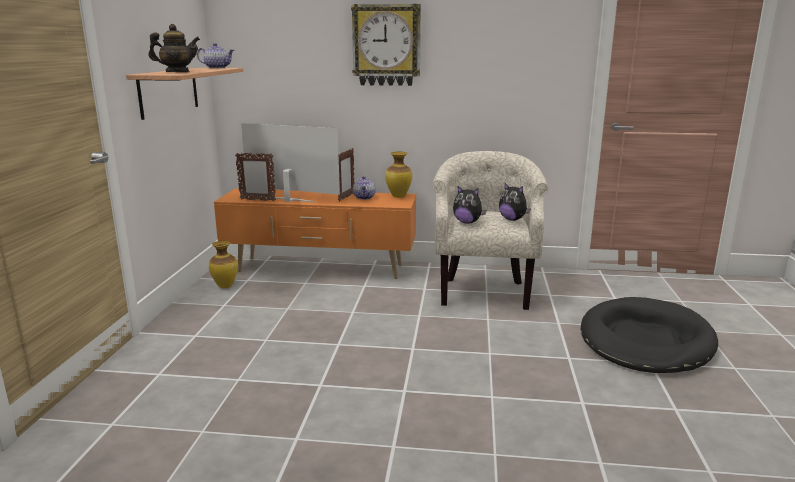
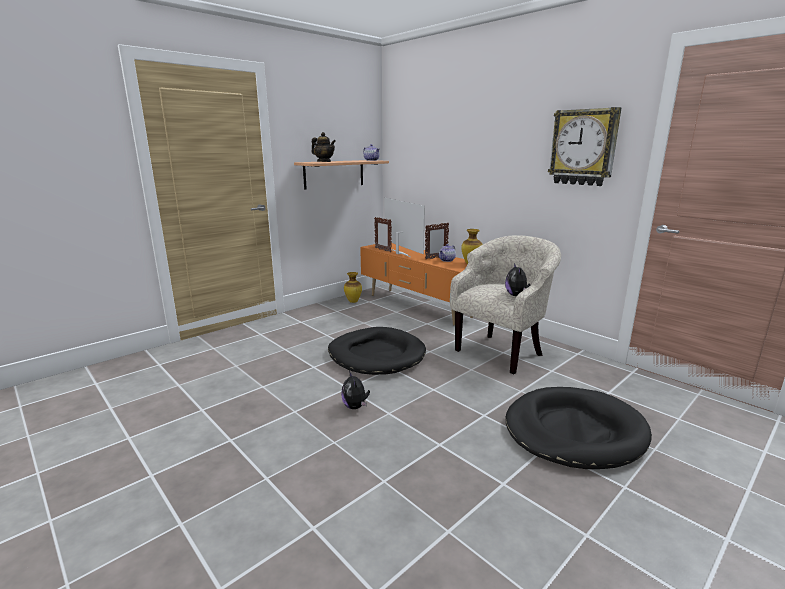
camera: 40 degrees right, 0 degrees up
(371, 340) = (376, 355): none -> black dog bed
(386, 45) = (478, 146): wall clock -> wall clock (583, 147)
(467, 222) = (479, 289): plush toy -> plush toy (355, 406)

